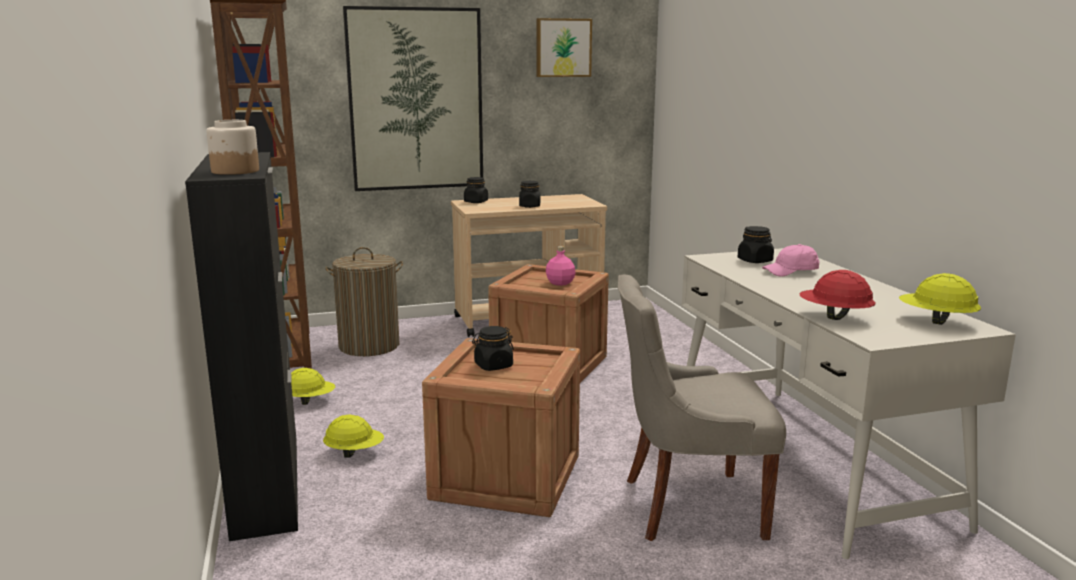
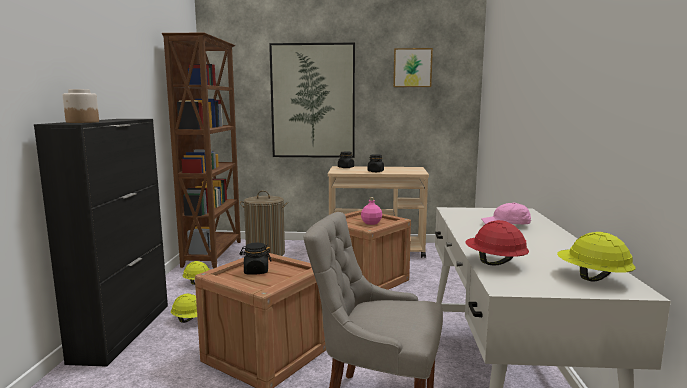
camera: 20 degrees right, 5 degrees down
(755, 261) = (487, 215): black jar -> none

